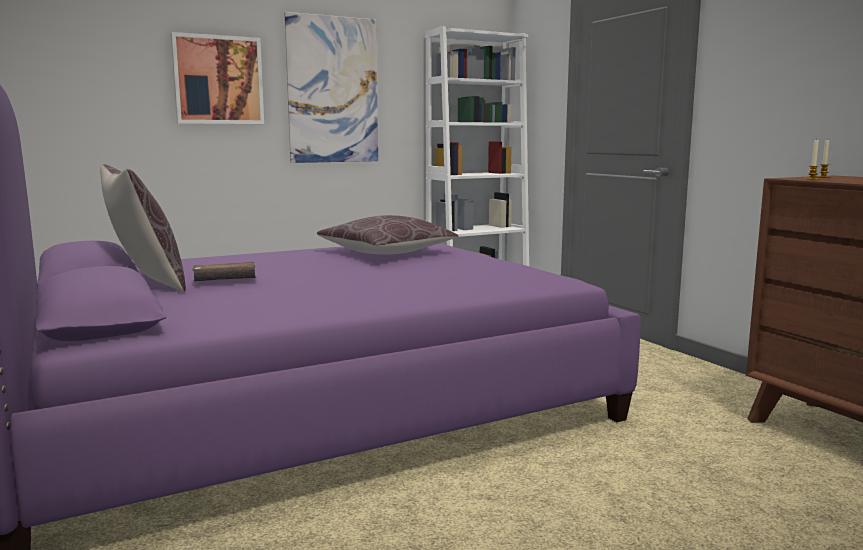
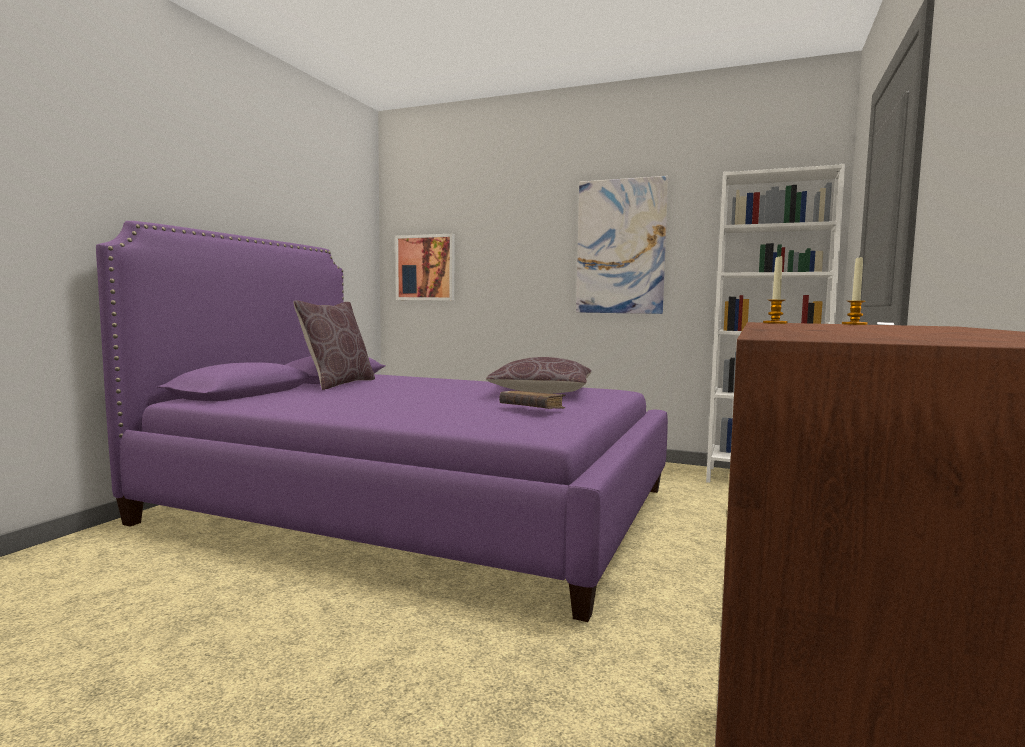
camera: 50 degrees right, 5 degrees down
(218, 80) = (523, 244): picture -> picture (425, 267)
(225, 281) = (366, 389): brown book -> brown book (531, 408)

